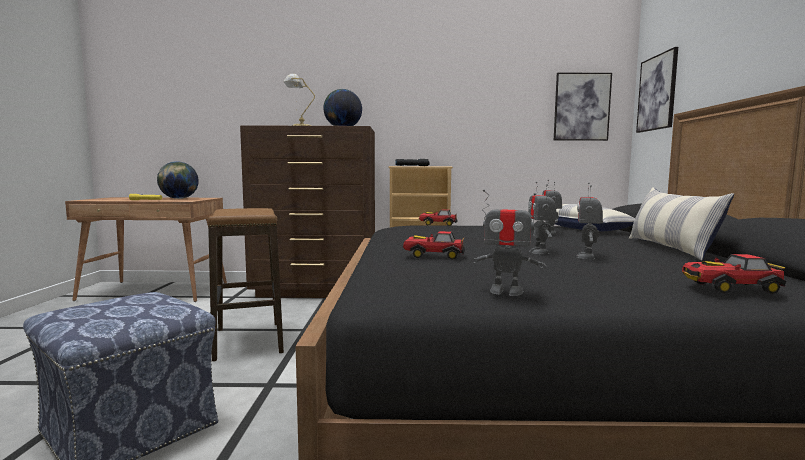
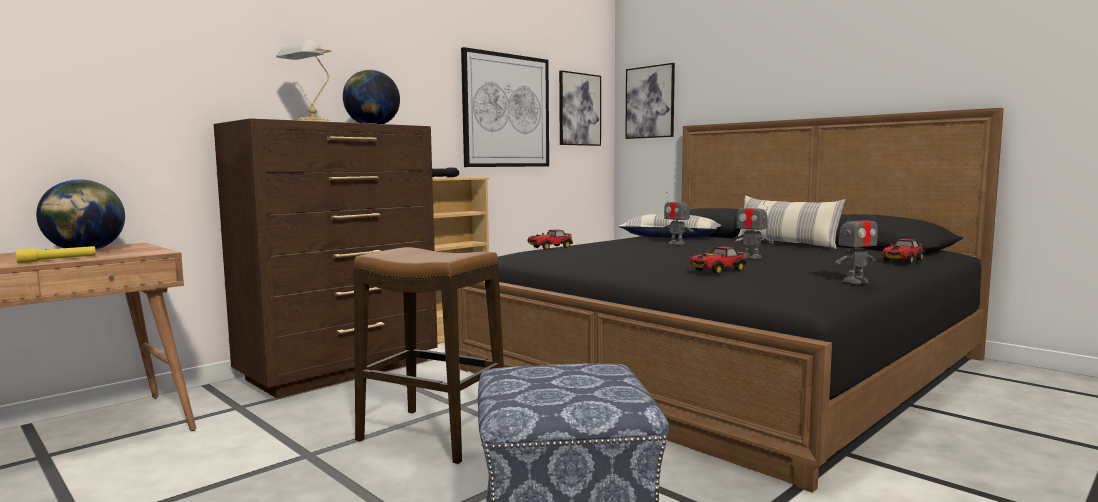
camera: 45 degrees left, 0 degrees up
(491, 112) = (506, 111): none -> picture
(587, 257) = (787, 256): toy robot -> none

